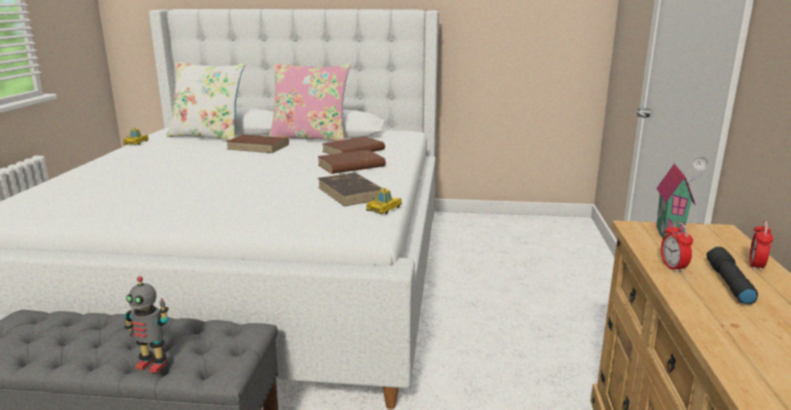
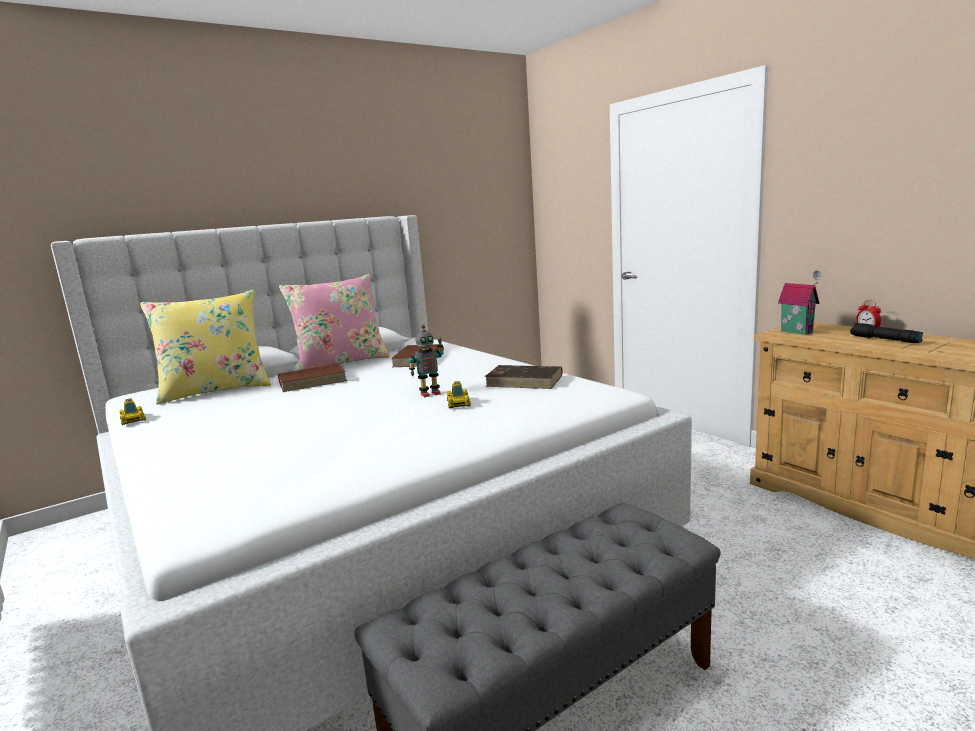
camera: 40 degrees left, 5 degrees down
(153, 365) = (632, 568): toy robot -> toy robot (430, 394)
(208, 136) = (216, 390): white pillow -> yellow pillow
(350, 166) = (456, 367): brown book -> none
(384, 209) = (582, 380): toy car -> toy car (458, 403)
(673, 268) = (849, 342): alarm clock -> none

